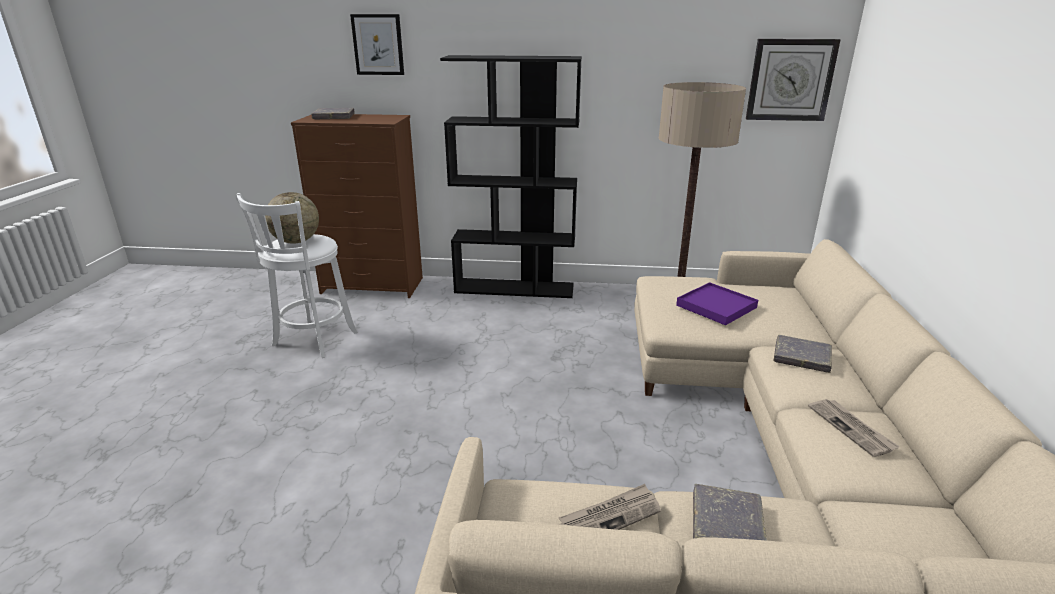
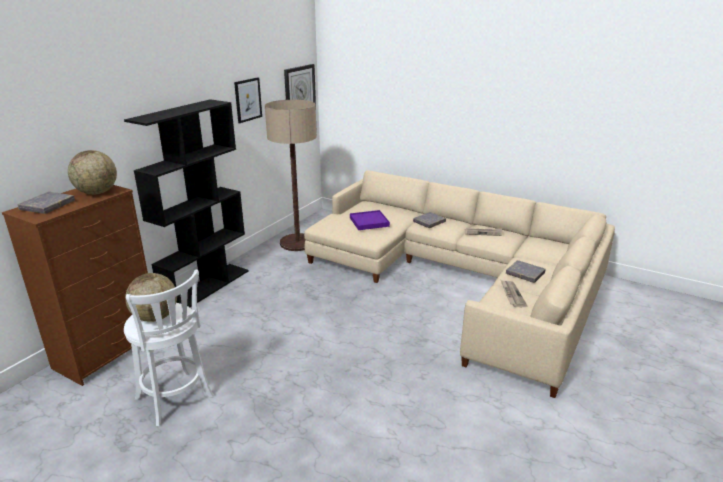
camera: 65 degrees left, 0 degrees up
(376, 119) = (97, 193): none -> globe
(378, 44) = (55, 124): picture -> picture (248, 100)

